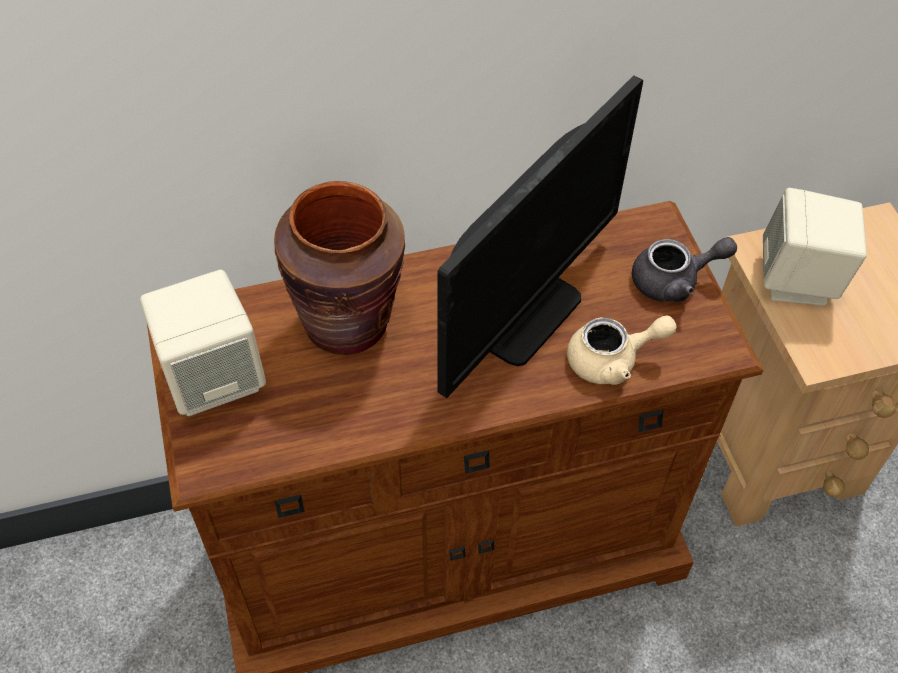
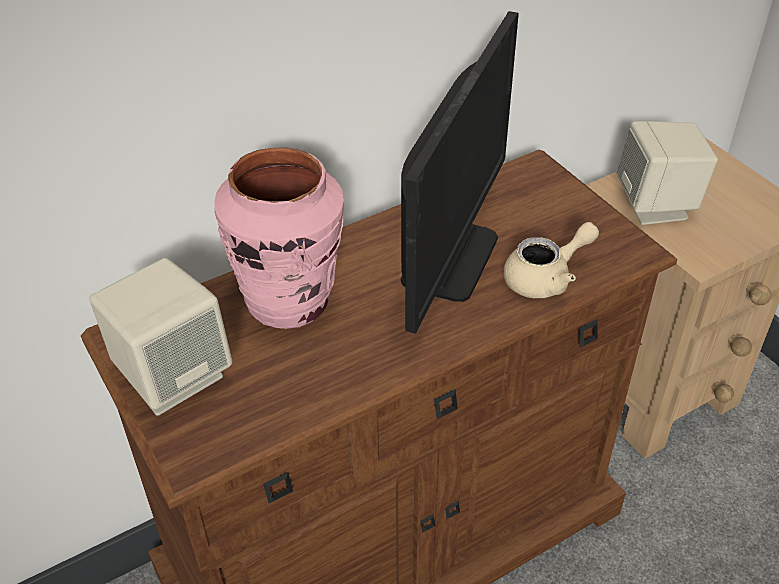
camera: 15 degrees left, 10 degrees down
(348, 323) = (290, 301): brown vase -> pink vase
(674, 281) = (571, 206): grey teapot -> none

